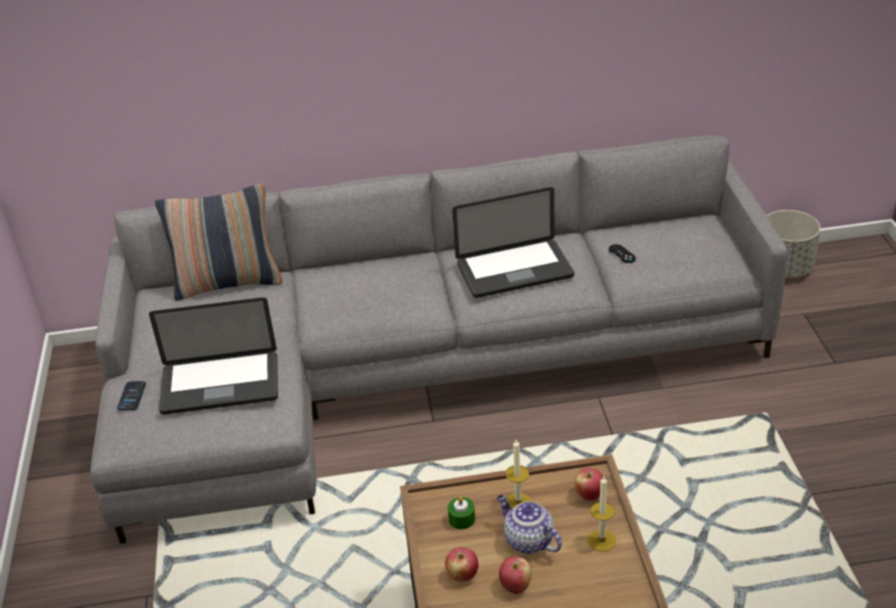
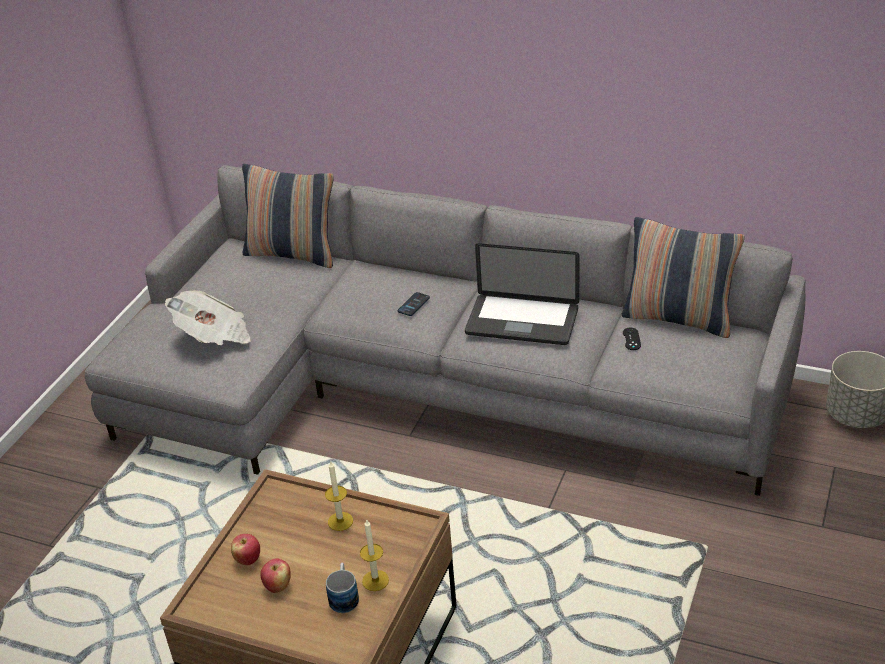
camera: 30 degrees right, 0 degrees up
(132, 396) = (149, 322): phone -> phone (413, 305)
(220, 384) = (214, 336): laptop -> newspaper
(462, 519) = (287, 515): green candle -> none
(527, 540) = (319, 555): teapot -> none
(586, 567) = (344, 596): none -> mug
(589, 495) = (400, 539): apple -> none
(642, 225) = (678, 318): none -> pillow

